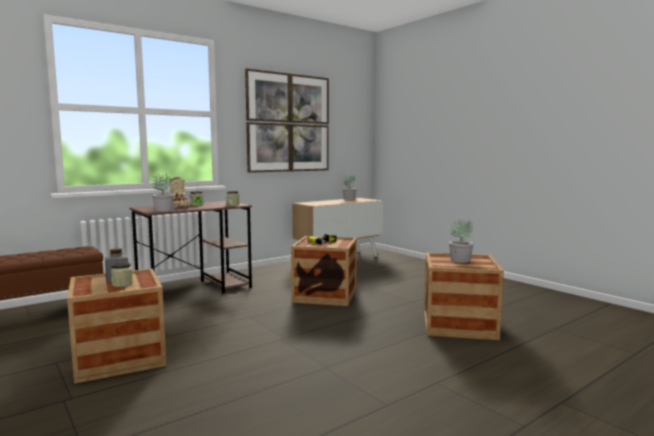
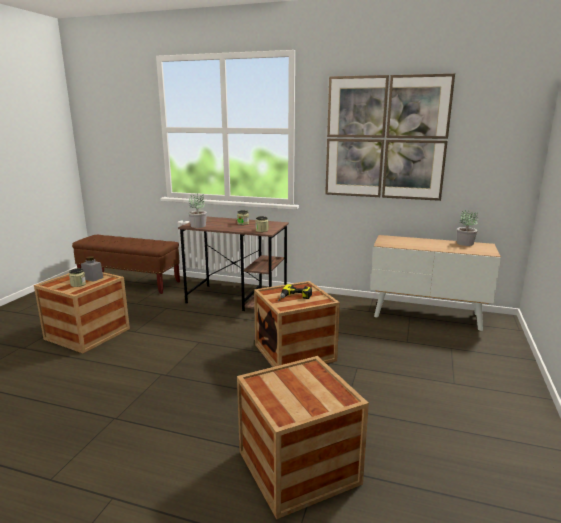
camera: 55 degrees right, 10 degrees up
(179, 206) = (227, 223): beige boot -> none
(460, 260) = (308, 388): potted plant -> none

